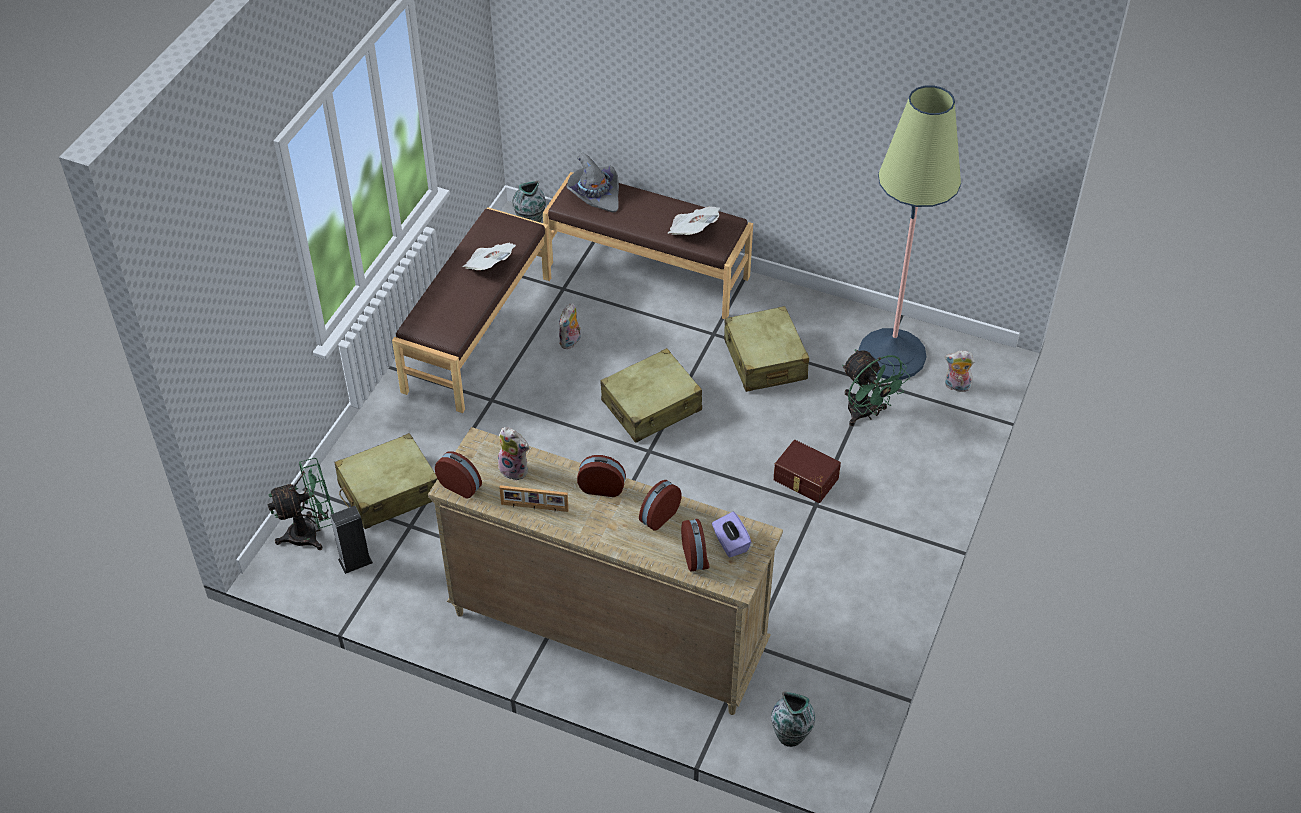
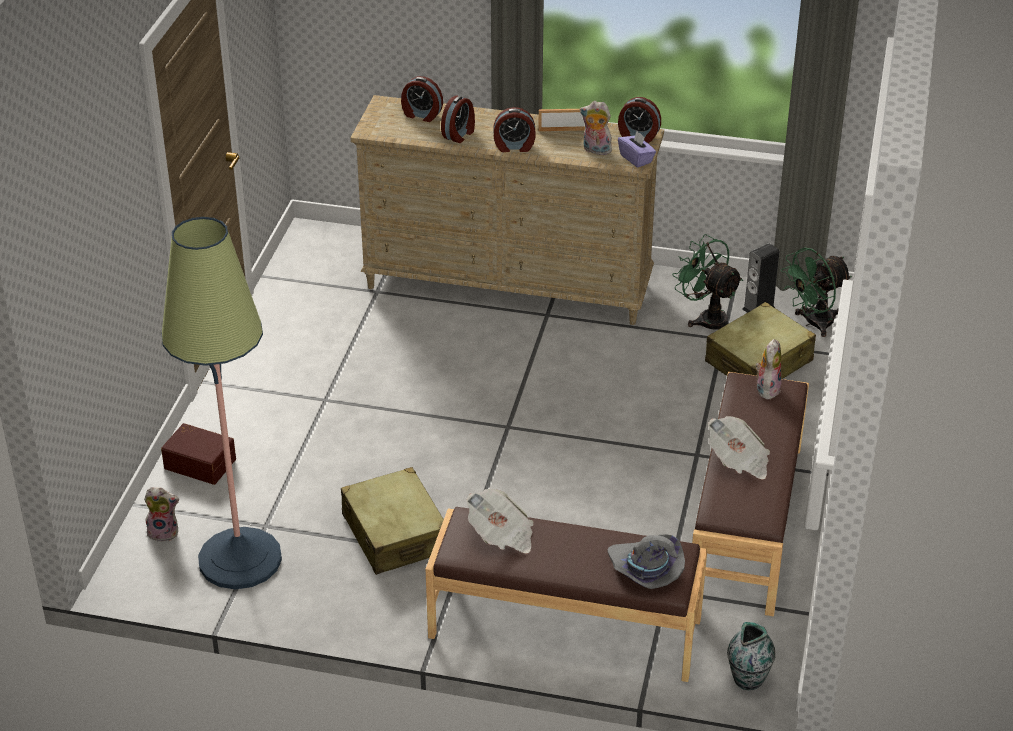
camera: 170 degrees right, 10 degrees down
(571, 342) = (632, 526): plush toy -> plush toy (766, 388)
(652, 406) = (516, 469): beige suitcase -> none
(696, 556) = (421, 115): alarm clock -> alarm clock turned 45 degrees counterclockwise
(730, 543) = (394, 125): purple tissue box -> purple tissue box (636, 159)
(791, 735) = (337, 242): vase -> none
(805, 480) = (338, 420): brown storage box -> brown storage box (201, 462)
(865, 414) = (273, 490): green fan -> green fan (707, 318)

